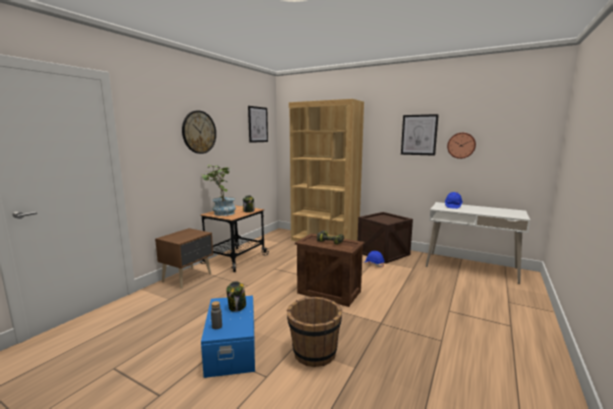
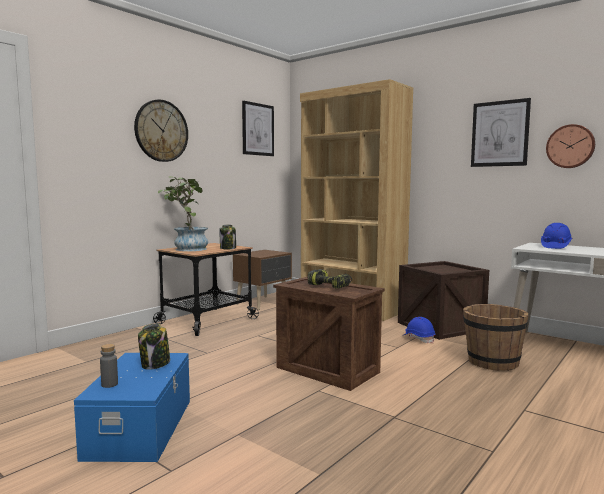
camera: 10 degrees right, 5 degrees down
(188, 277) = (128, 338): brown nightstand -> brown nightstand (263, 303)
(314, 353) = (263, 447): brown bucket -> brown bucket (492, 362)

